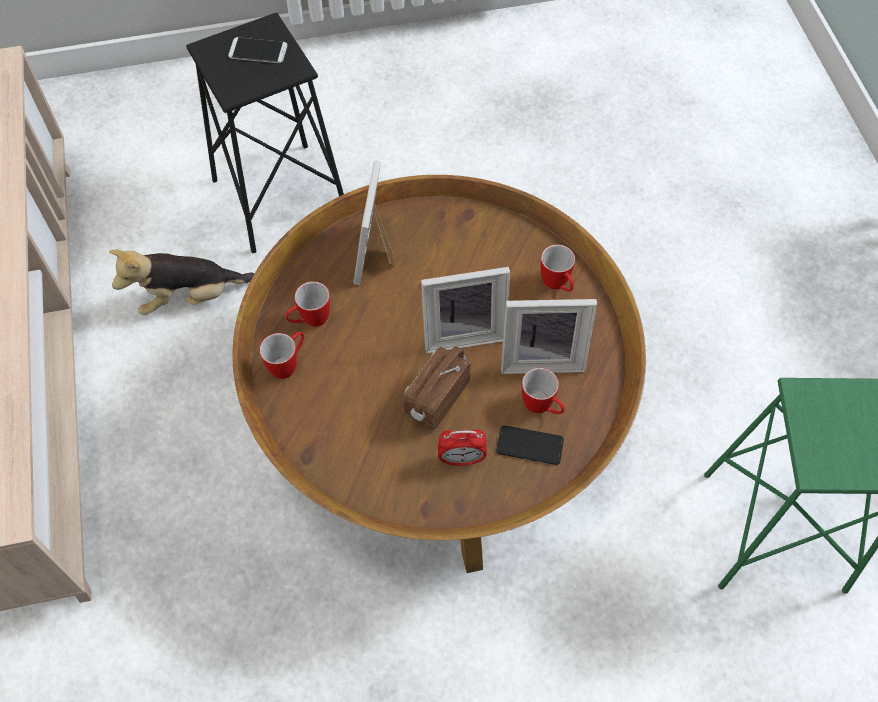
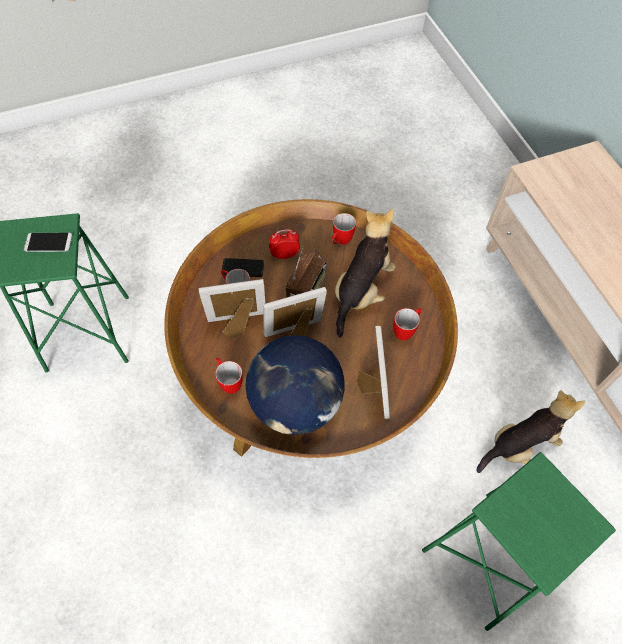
camera: 170 degrees right, 0 degrees up
(258, 51) = (541, 529): phone -> phone (48, 242)
(279, 197) = (488, 559): black stool -> green stool
(288, 364) = (410, 298): mug -> mug (340, 242)
(356, 385) = (361, 291): none -> plush toy
(475, 251) = (296, 403): none -> globe

